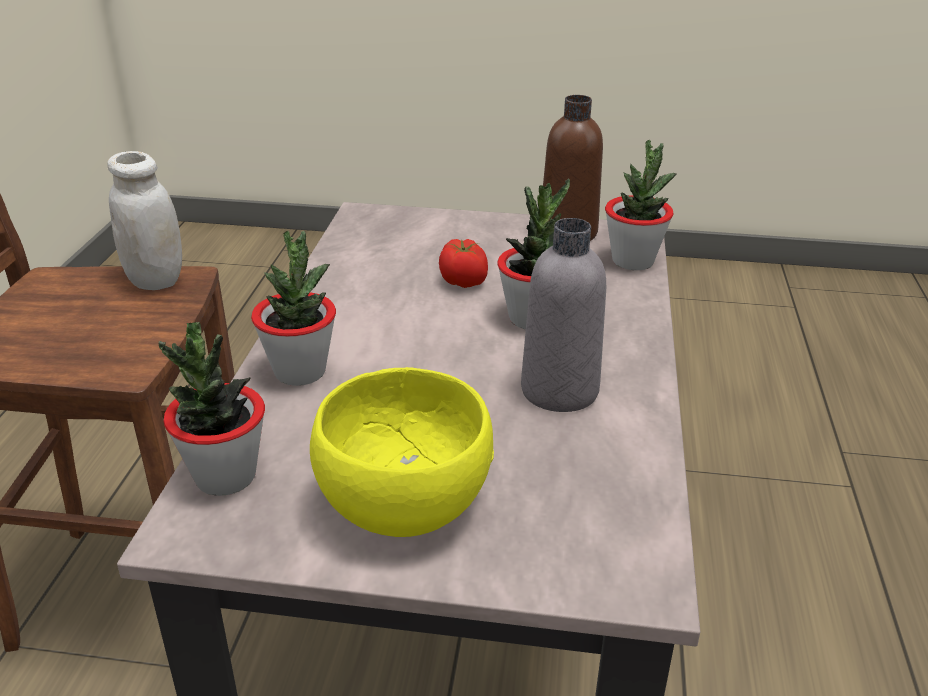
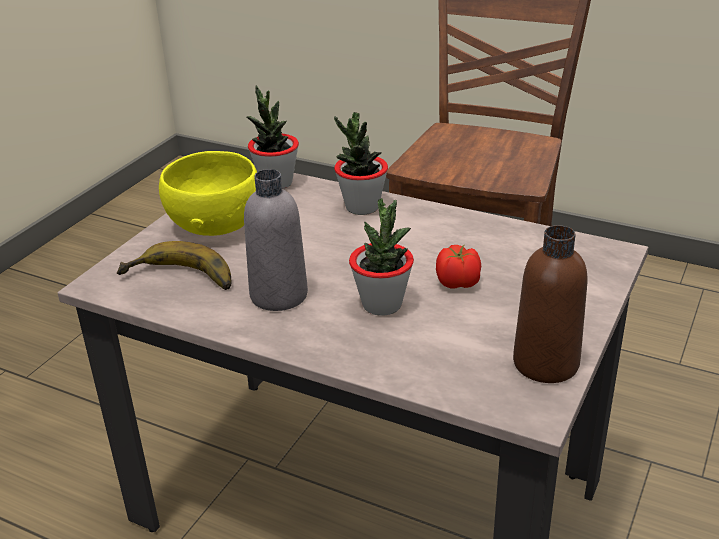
camera: 110 degrees right, 0 degrees up
(155, 280) = (527, 174): white jar -> none
(581, 490) = (179, 280): none -> banana
(633, 261) = (464, 389): potted plant -> none

